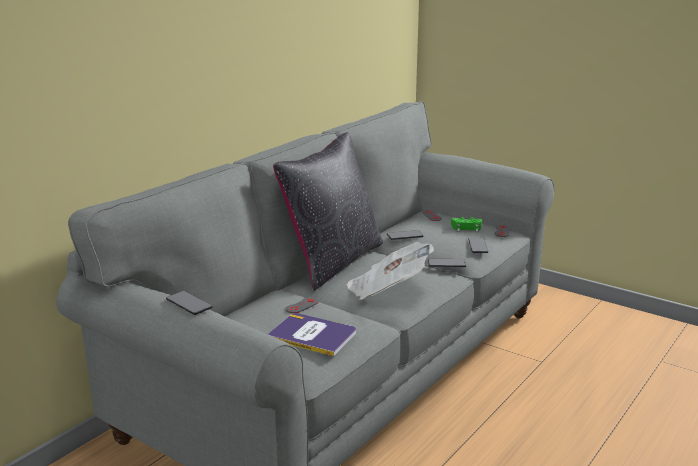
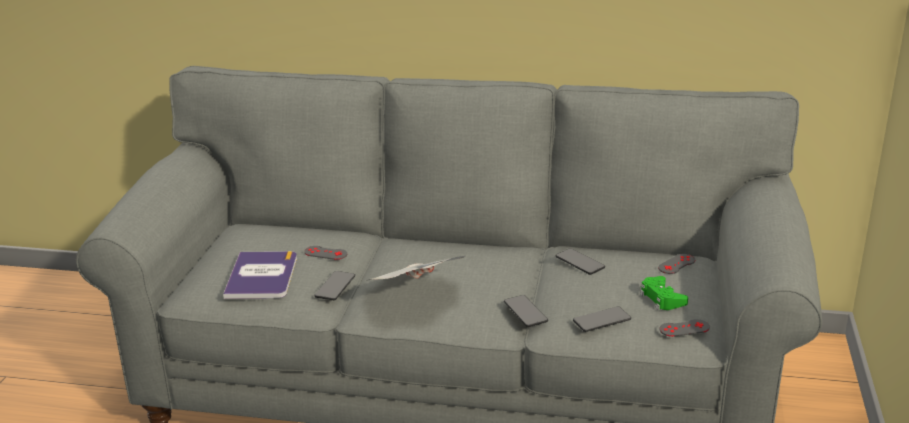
camera: 65 degrees right, 5 degrees up
(189, 304) = (159, 178): phone -> phone (335, 286)
(332, 262) = (467, 242): black pillow -> none

